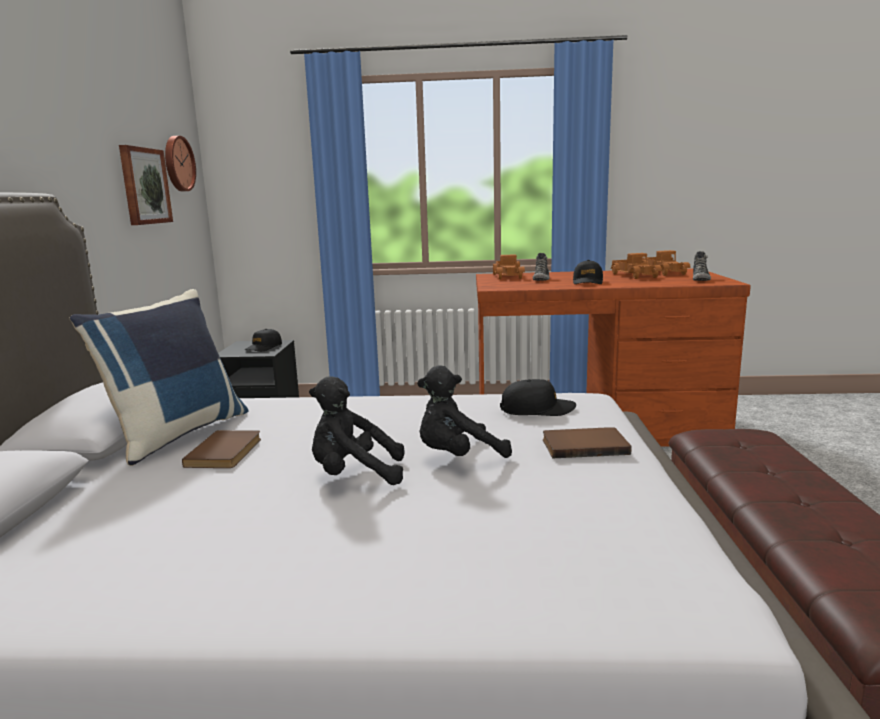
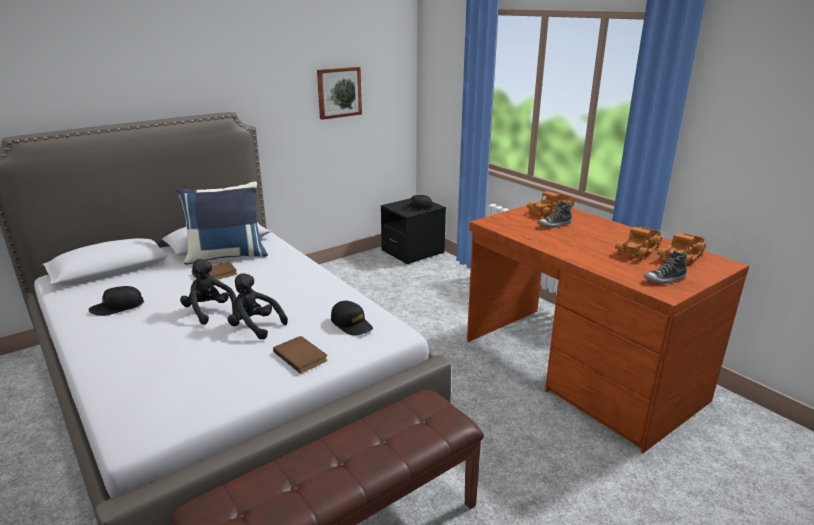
camera: 50 degrees right, 10 degrees up
(178, 164) = (382, 72): wall clock -> none
(588, 282) = (568, 242): black cap -> black cap (117, 307)

